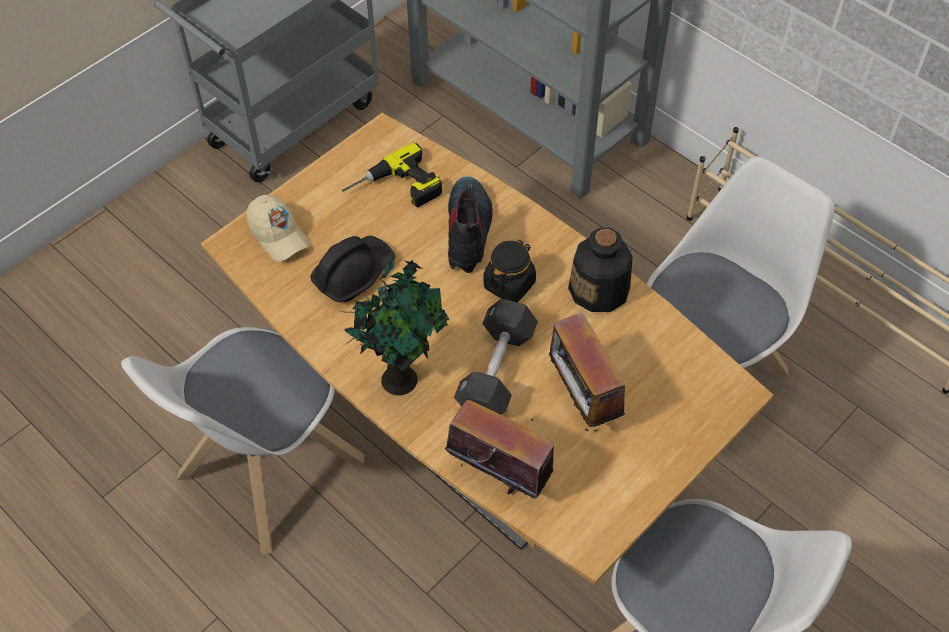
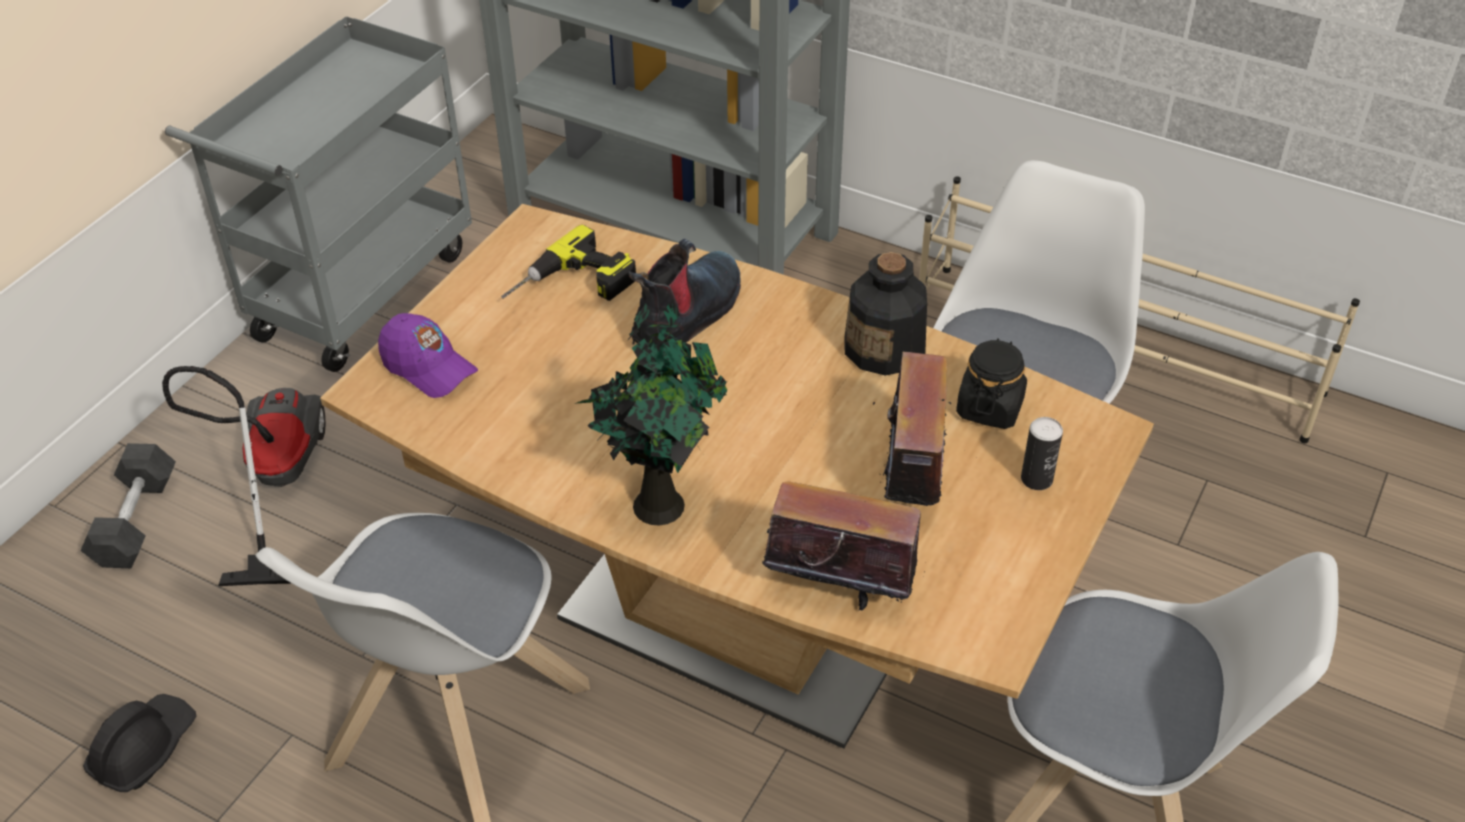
camera: 15 degrees left, 10 degrees down
(196, 259) = (273, 482): none -> vacuum cleaner
(278, 235) = (428, 367): beige cap -> purple cap
(353, 274) = (549, 393): black hard hat -> black hard hat (144, 749)
(468, 231) = (688, 315): boot -> boot turned 45 degrees clockwise
(496, 371) = (787, 468): black dumbbell -> black dumbbell (136, 521)
(509, 284) = (765, 365): black jar -> black jar (989, 407)
(582, 400) = (914, 479): radio -> radio turned 135 degrees counterclockwise
(669, 420) = (1036, 479): none -> can

